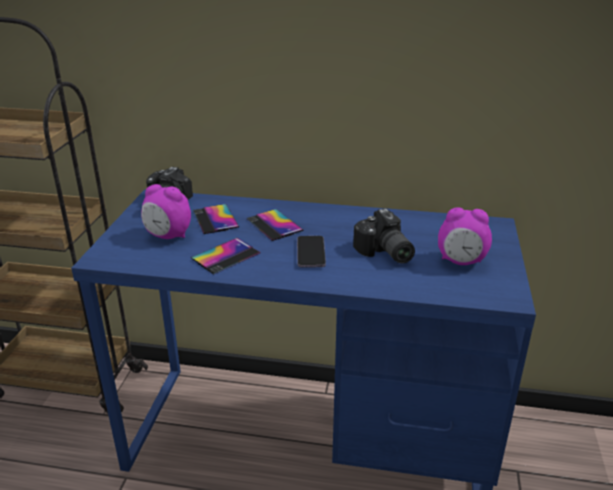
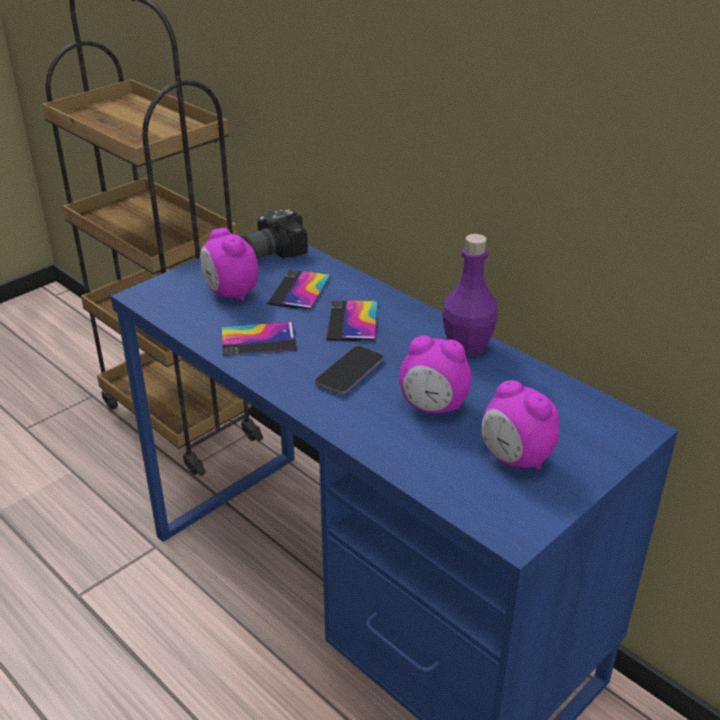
camera: 35 degrees right, 5 degrees up
(360, 216) = (467, 347): none -> purple bottle
(384, 253) = (433, 407): camera -> alarm clock

